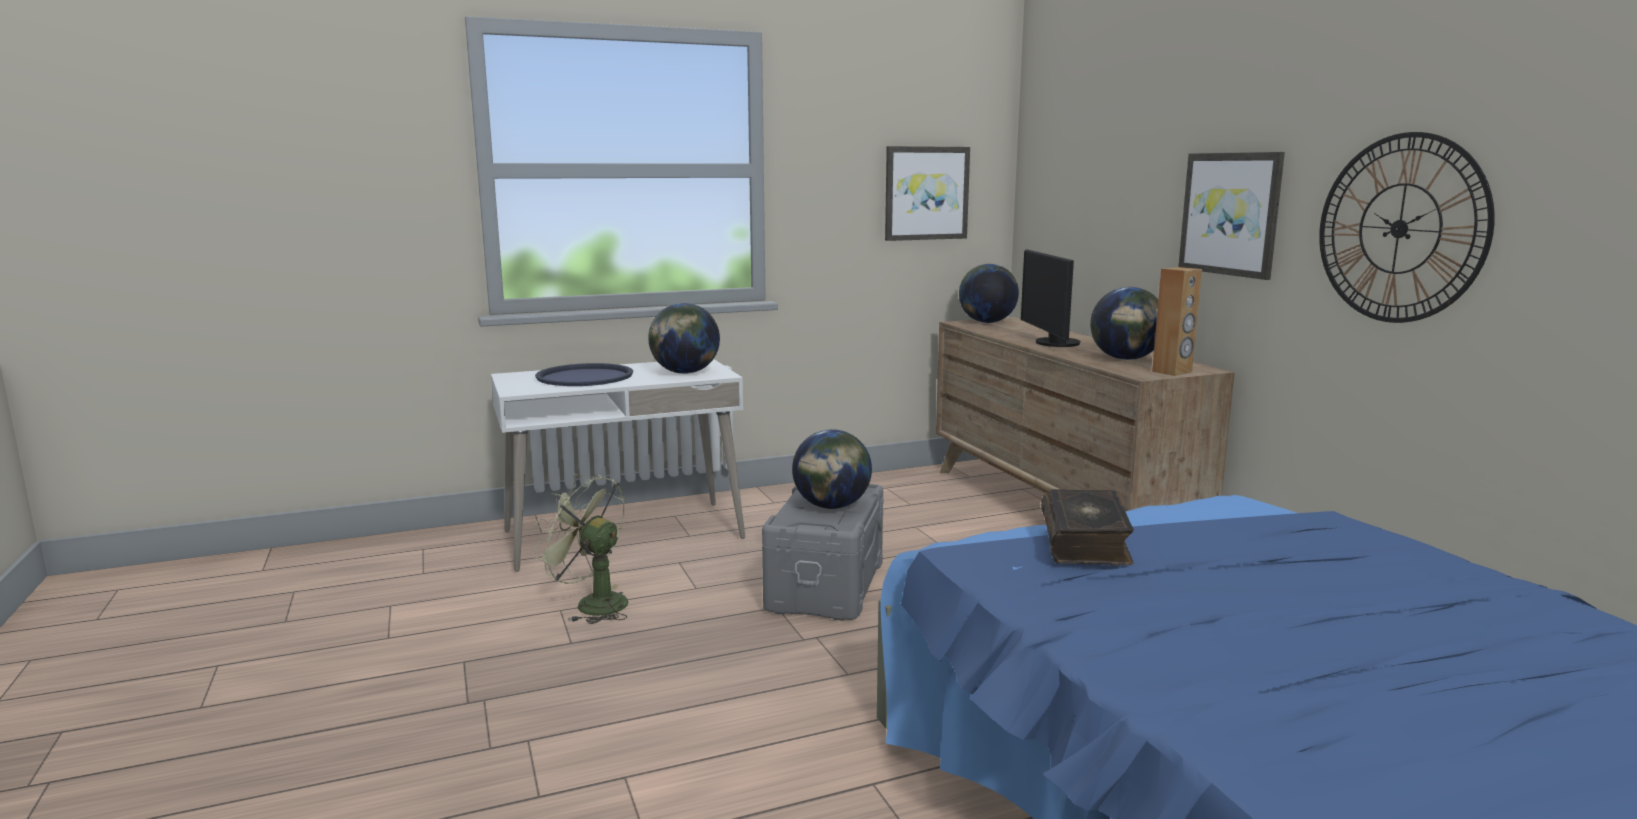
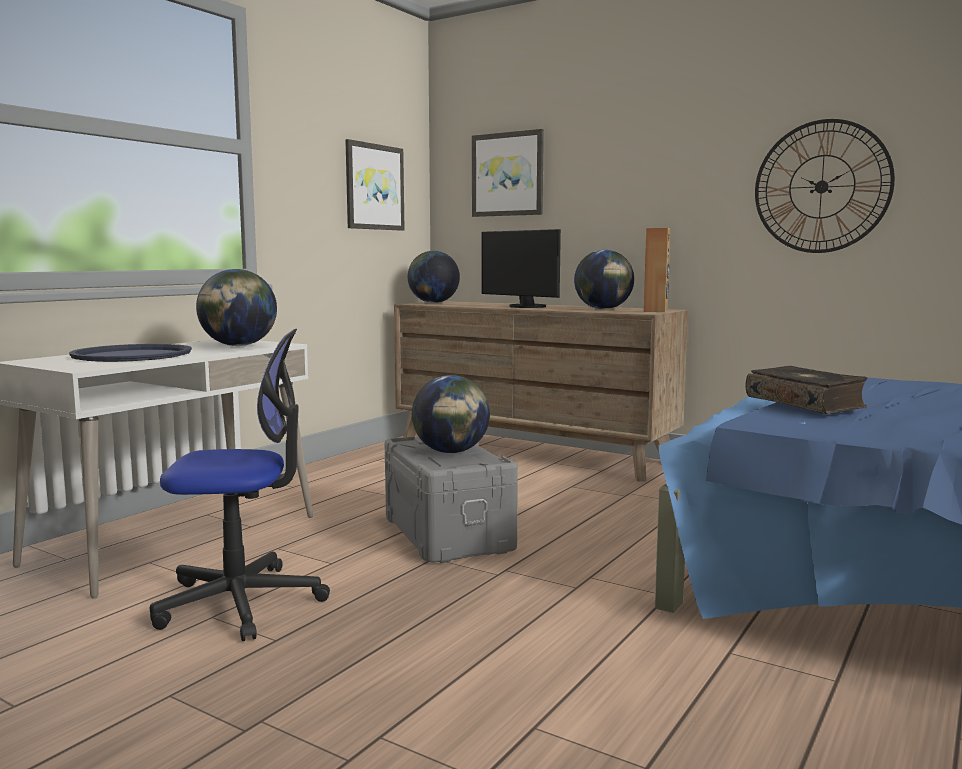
camera: 35 degrees left, 5 degrees down
(591, 604) = (241, 602): green fan -> office chair
(1231, 214) = (671, 190): picture -> picture (508, 174)

